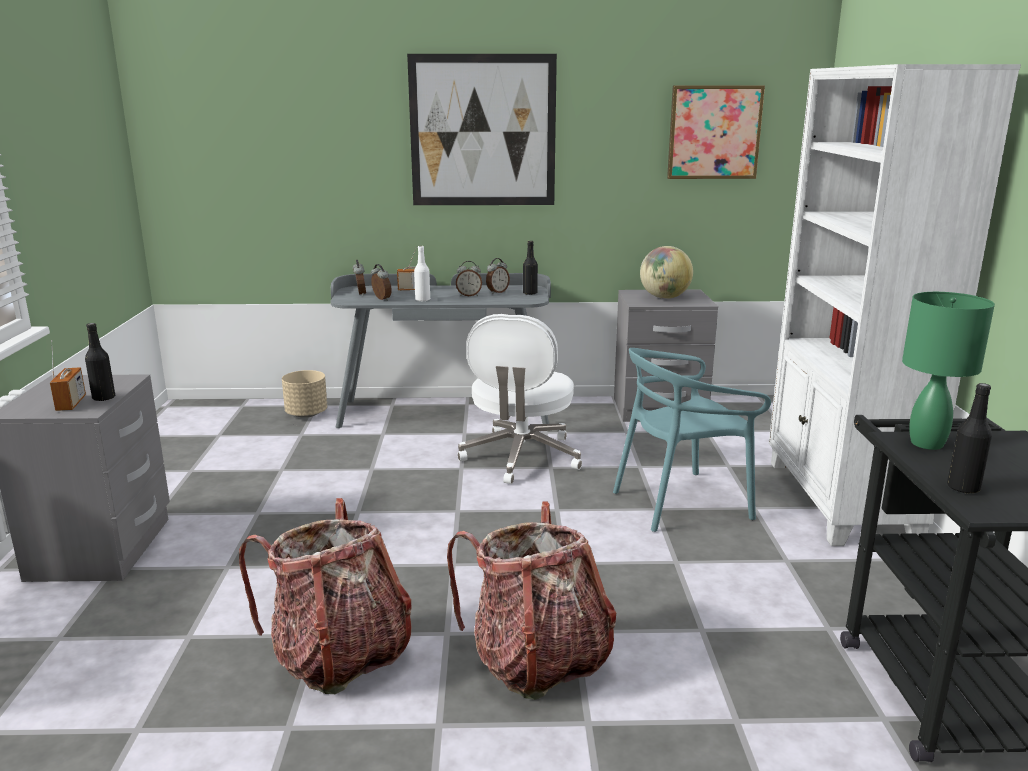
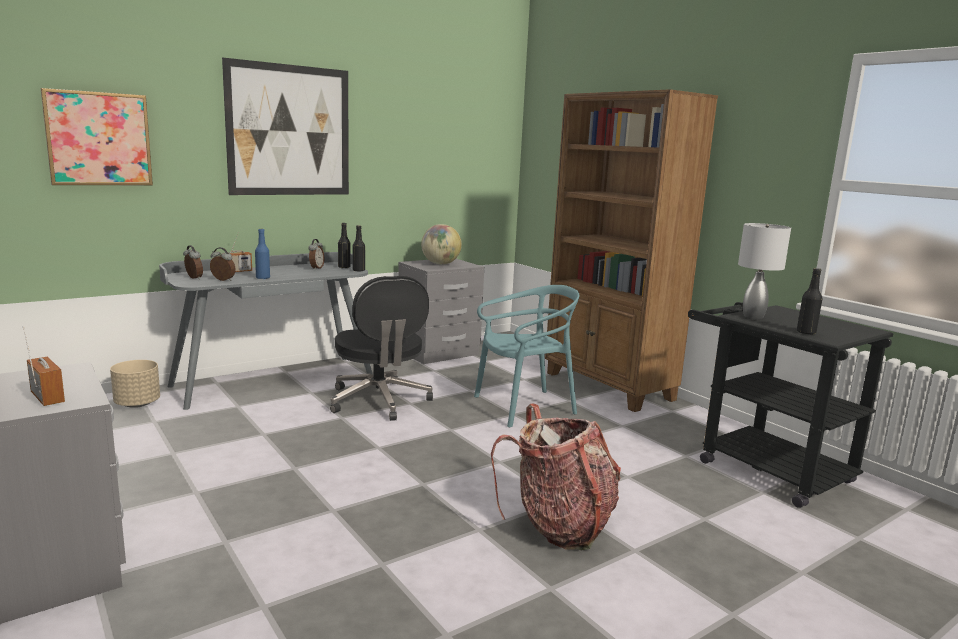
camera: 35 degrees left, 5 degrees down
(104, 398) = (79, 387): black bottle -> black bottle (358, 270)
(339, 656) = (419, 572): backpack -> none
(422, 300) = (263, 278): white bottle -> blue bottle
(469, 295) = (297, 272): alarm clock -> none
(521, 457) = (379, 401): white office chair -> black office chair
(681, 503) = (524, 407): turquoise chair -> turquoise chair turned 150 degrees counterclockwise
(714, 132) = (457, 140): picture -> picture (99, 139)
(839, 501) = (608, 387): white bookcase -> brown bookcase
(925, 443) = (753, 316): green table lamp -> grey table lamp

